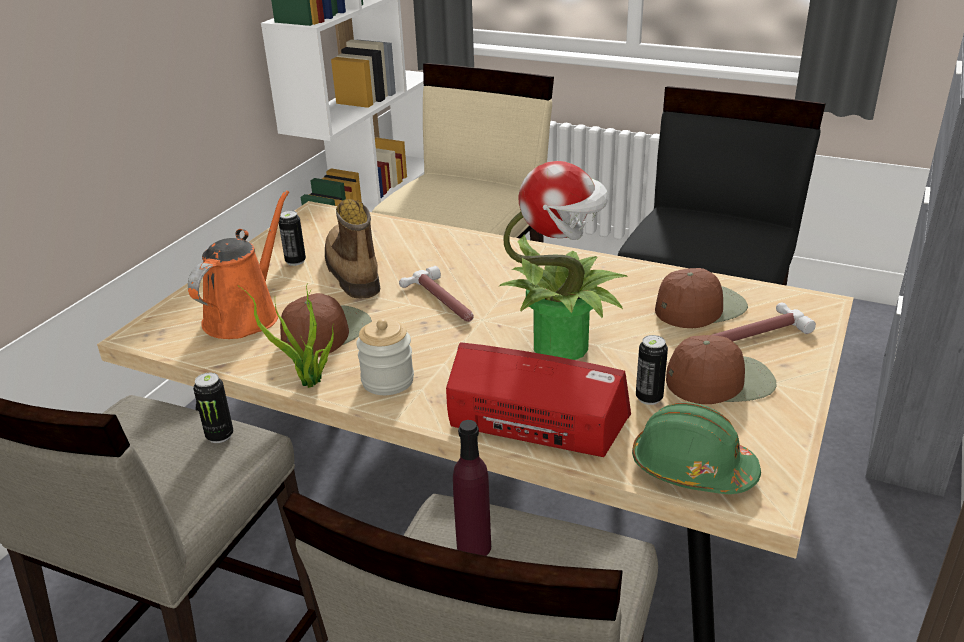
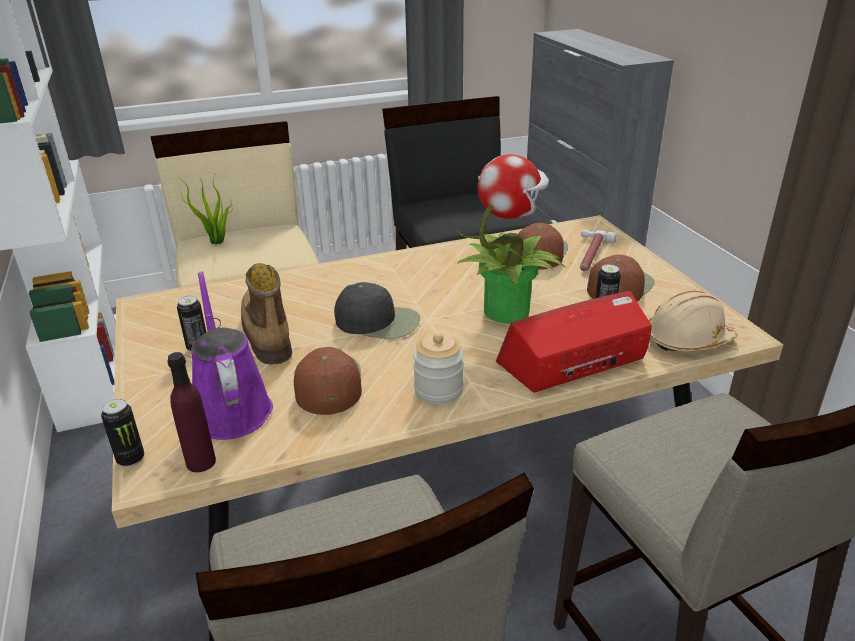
camera: 45 degrees left, 0 degrees up
(220, 435) = (376, 504): can -> can (131, 459)
(246, 315) = (230, 407): orange watering can -> purple watering can
(309, 383) = (384, 424): potted plant -> potted plant (217, 242)
(351, 272) = (265, 333): boot -> boot turned 45 degrees clockwise
(441, 302) = (378, 321): hammer -> black cap
(474, 546) = (665, 452): purple bottle -> purple bottle (201, 462)
(692, 468) = (688, 339): green hard hat -> beige hard hat

